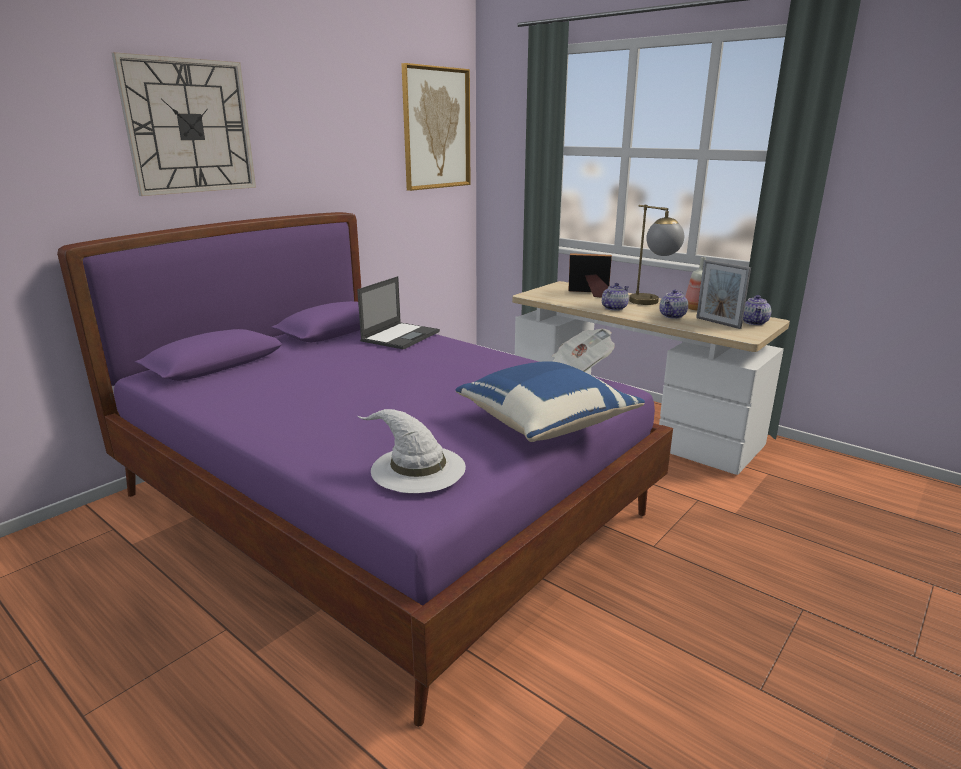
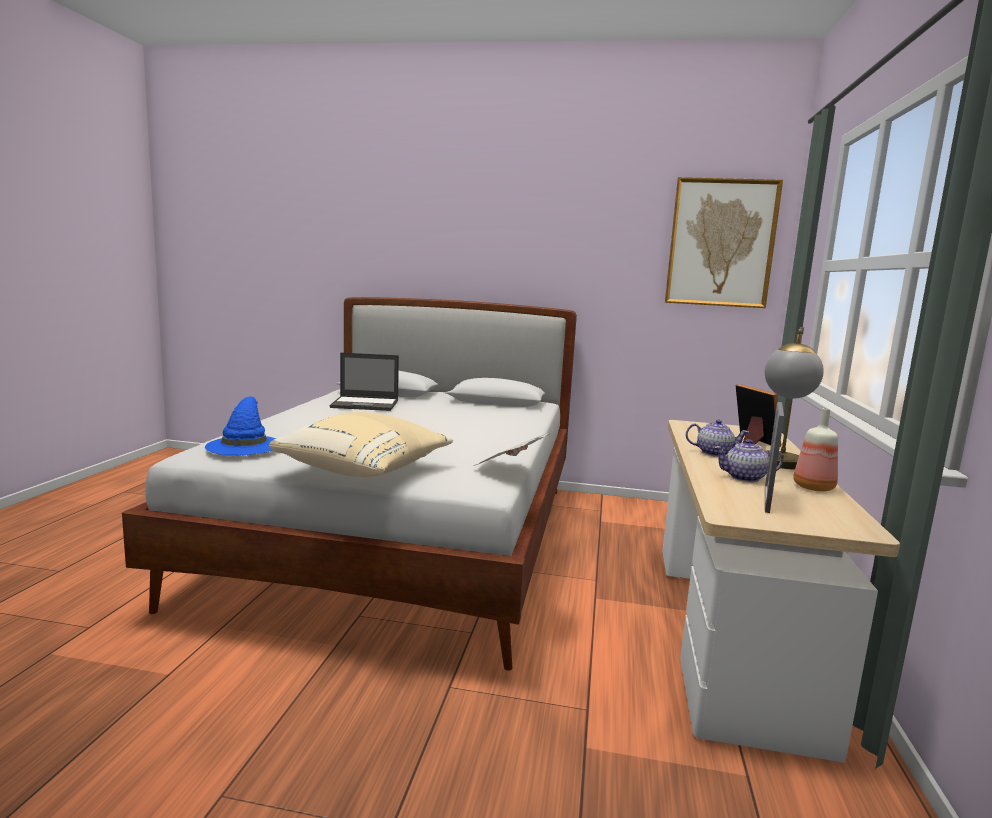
camera: 60 degrees right, 10 degrees down
(189, 127) = (451, 230): wall clock -> none
(382, 506) = (404, 540): purple bed -> white bed
(401, 336) = (512, 415): laptop -> laptop (366, 404)
(416, 468) = (244, 445): white hat -> blue hat
(545, 423) = (366, 470): blue pillow -> beige pillow
(754, 322) = (822, 520): teapot -> none

